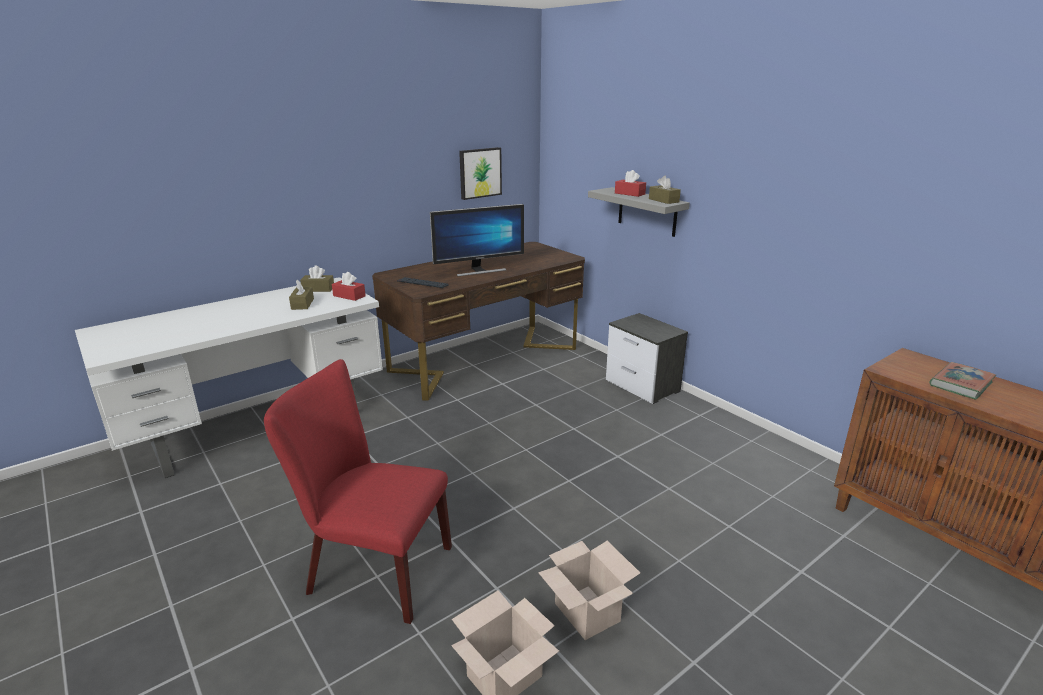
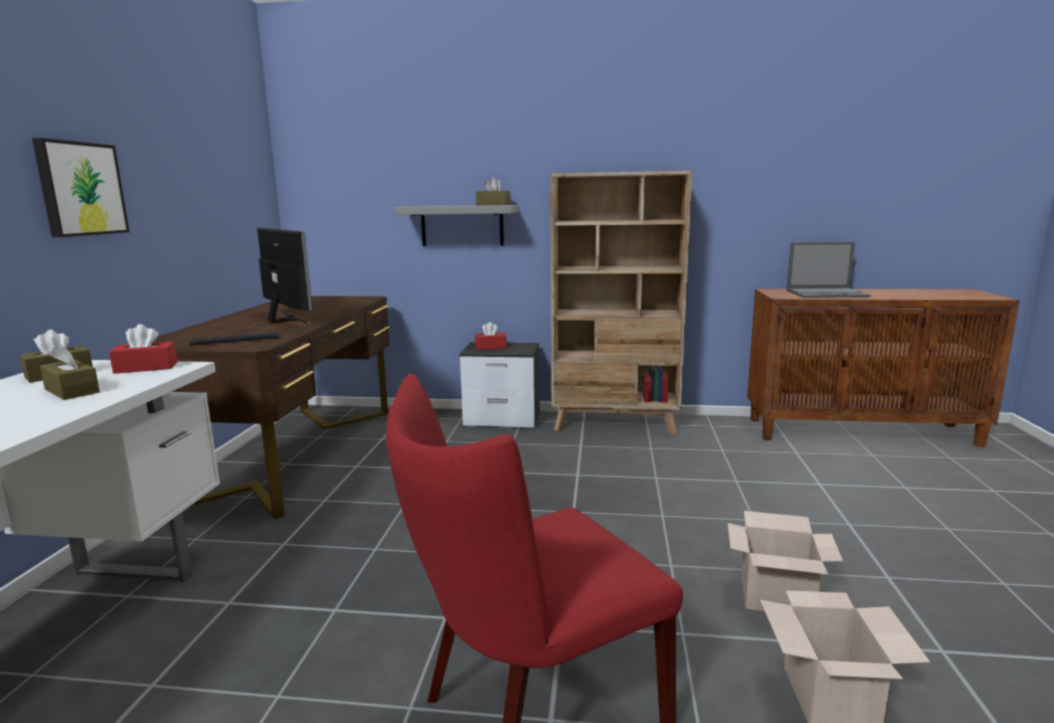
camera: 45 degrees left, 10 degrees down
(479, 173) = (225, 200): picture -> picture (80, 189)
(479, 270) = (286, 320): monitor -> monitor turned 60 degrees counterclockwise
(629, 194) = (445, 205): red tissue box -> red tissue box (490, 347)
(723, 428) = (615, 424): none -> beige bookcase
(961, 384) = (827, 293): book -> laptop

